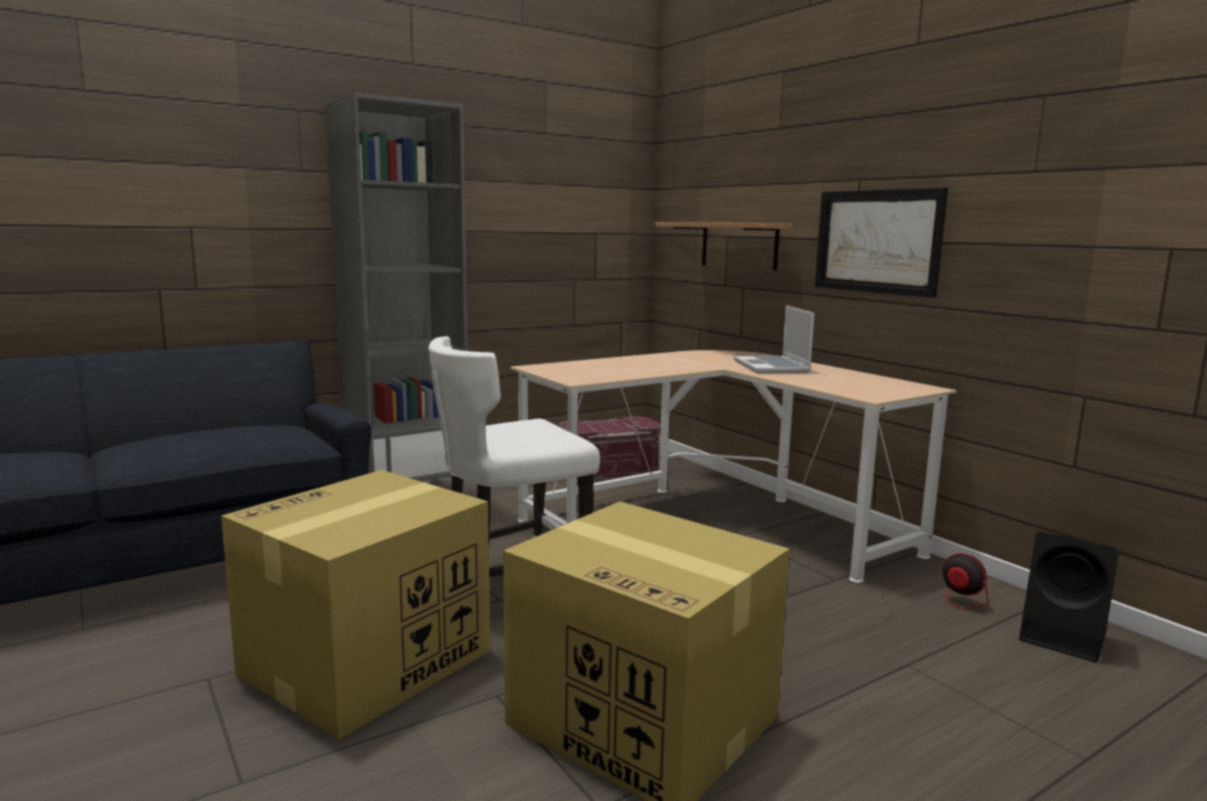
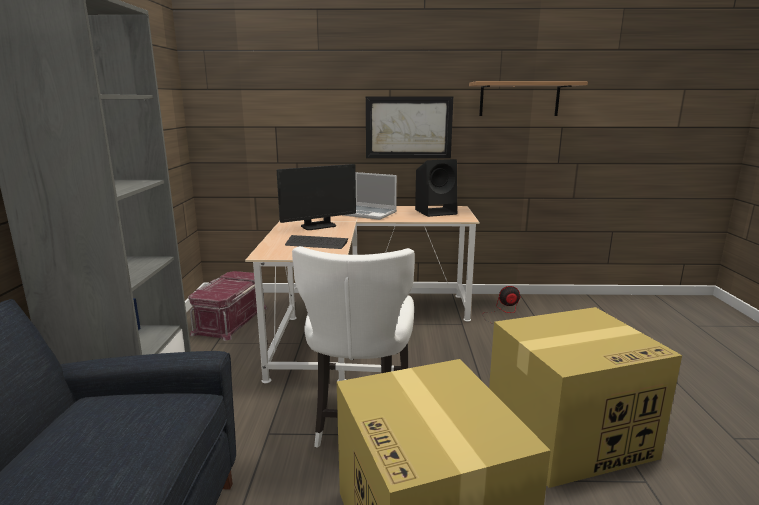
camera: 55 degrees left, 5 degrees up
(603, 372) = (316, 243): none -> keyboard
(669, 363) = (318, 226): none -> monitor
(739, 245) = (290, 133): shelf -> shelf (519, 99)
(1065, 638) = (553, 307): black speaker -> black speaker (436, 212)

